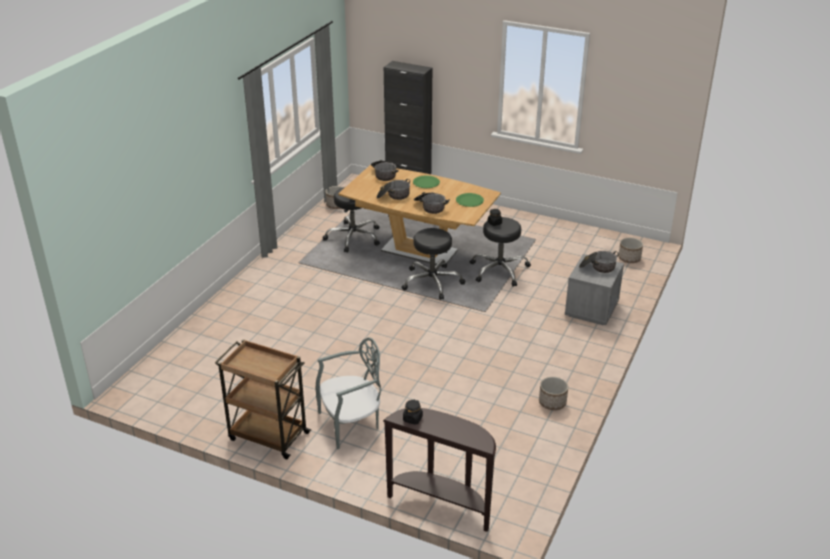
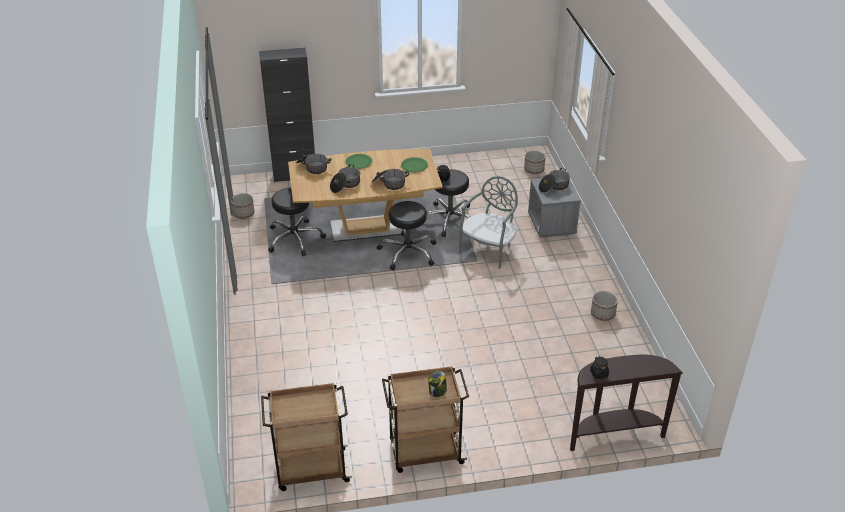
camera: 35 degrees left, 5 degrees up
(172, 405) = (311, 470): none -> brown cart
(267, 370) = (437, 391): none -> jar
(351, 424) = (479, 407): grey chair -> grey chair (489, 250)

